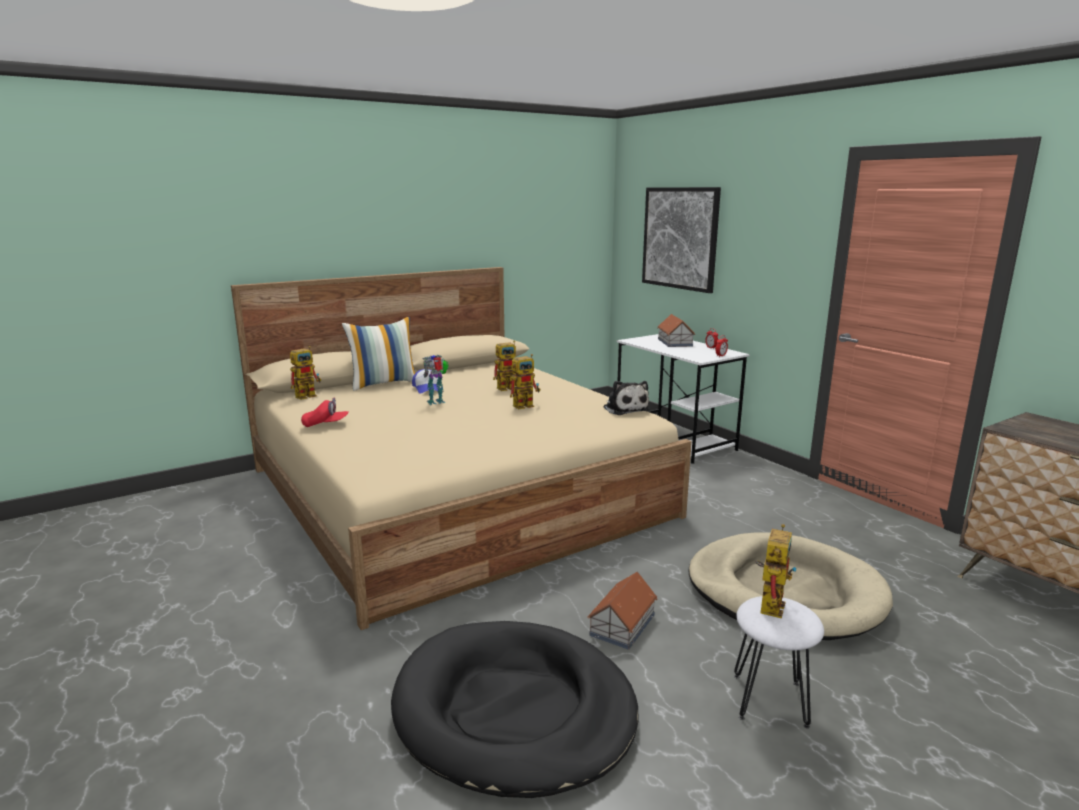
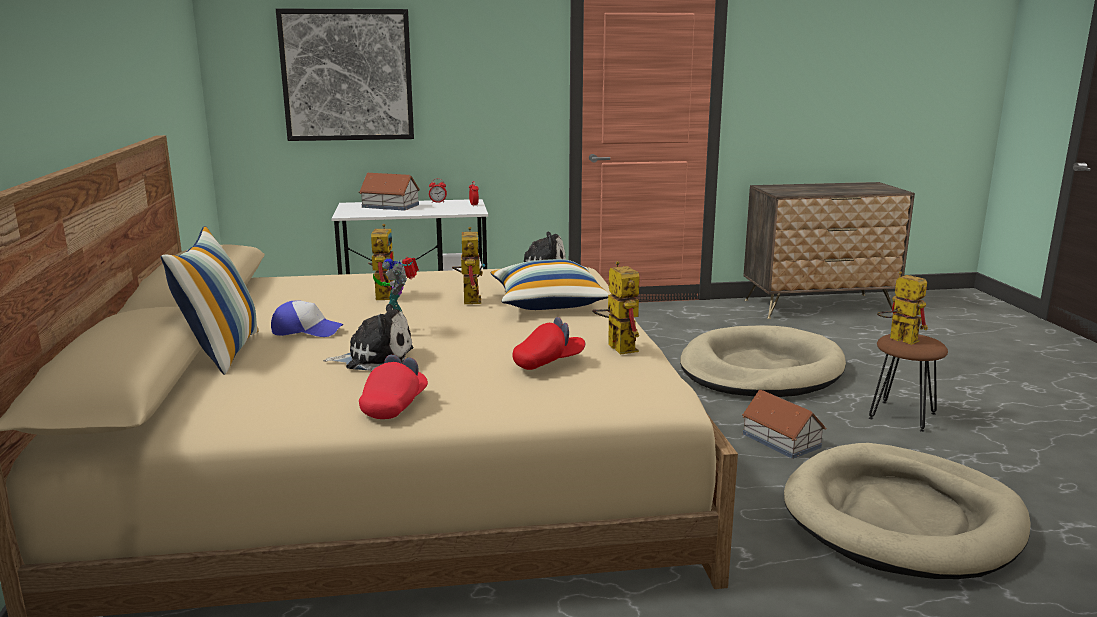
camera: 65 degrees left, 0 degrees up
(309, 395) = (190, 407): toy robot -> toy robot (616, 346)
(390, 408) = (375, 359): none -> plush toy
(399, 439) = (548, 362): none -> red cap
(514, 711) = (902, 518): black dog bed -> beige dog bed
(540, 423) = (547, 302): none -> pillow
(769, 699) = (901, 416): white stool -> brown stool

